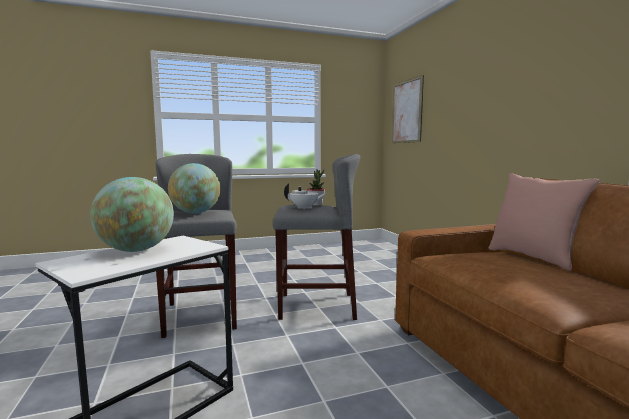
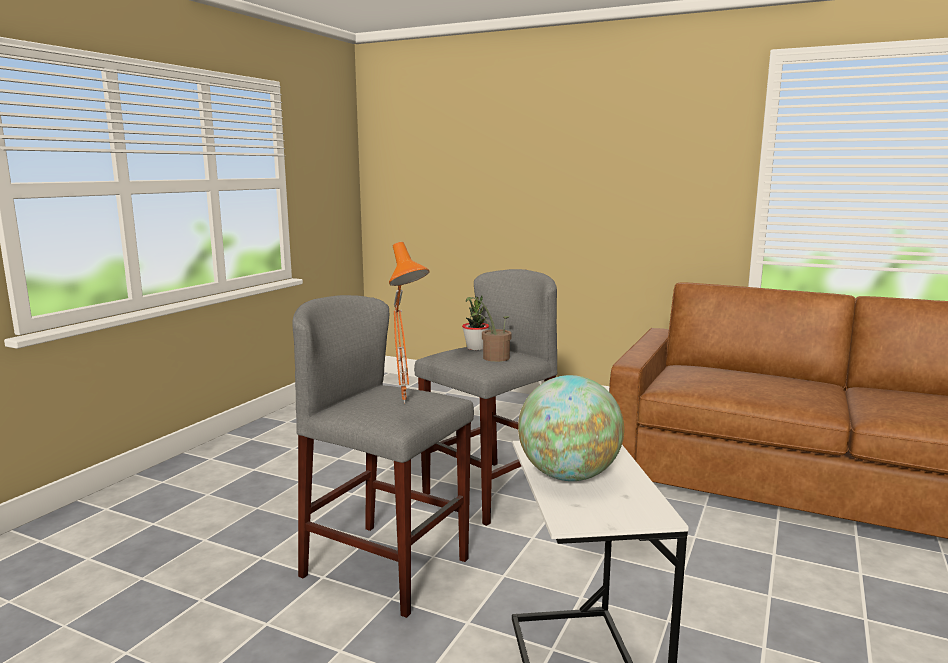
camera: 45 degrees left, 5 degrees up
(195, 213) = (407, 403): globe -> orange table lamp
(304, 208) = (492, 358): white teapot -> potted plant
(407, 111) = (419, 171): picture -> none
(533, 257) = (716, 366): pink pillow -> none

